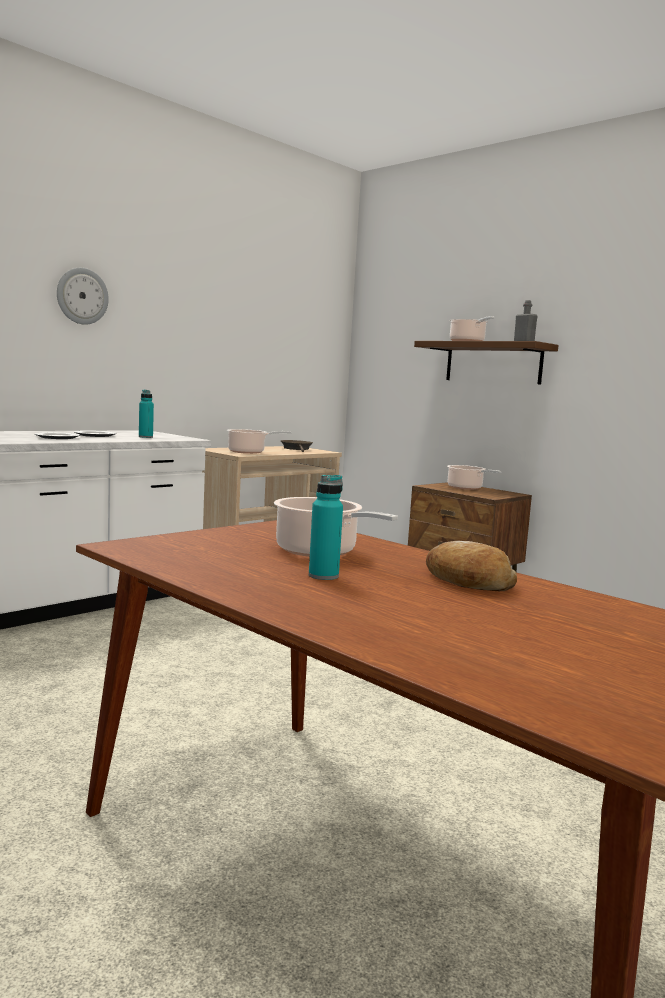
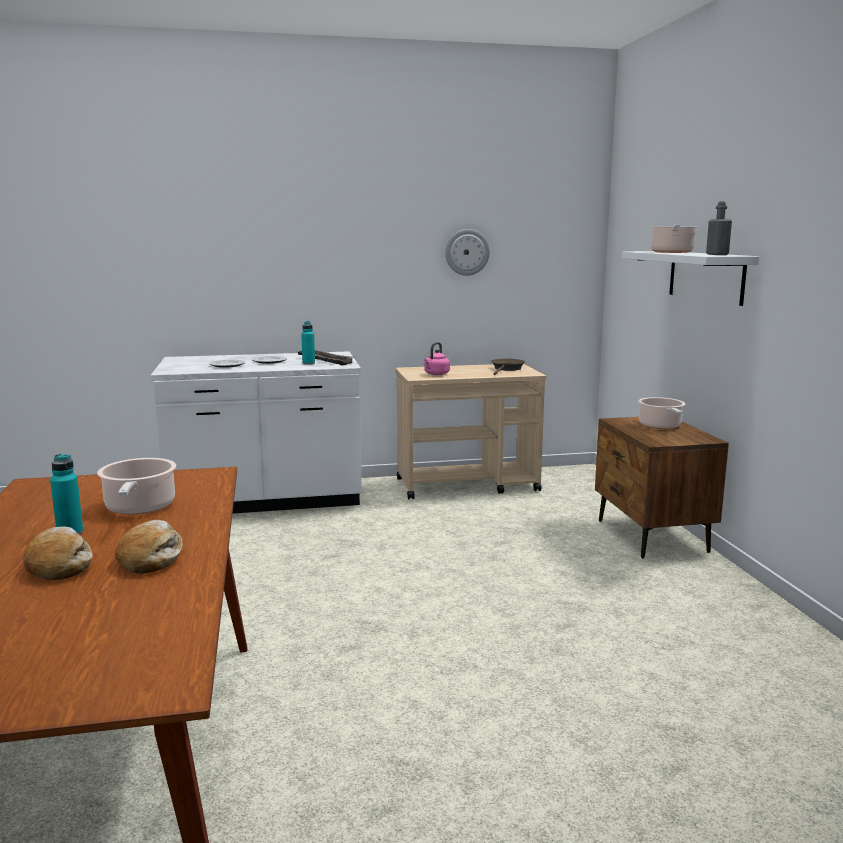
camera: 35 degrees right, 5 degrees up
(82, 296) = (280, 236): wall clock -> wall clock (467, 252)
(153, 435) = (324, 360): none -> tray
(249, 452) = (436, 374): cooking pot -> pink kettle
(406, 598) = (59, 565): none -> bread
(493, 363) = (705, 276): brown shelf -> white shelf

